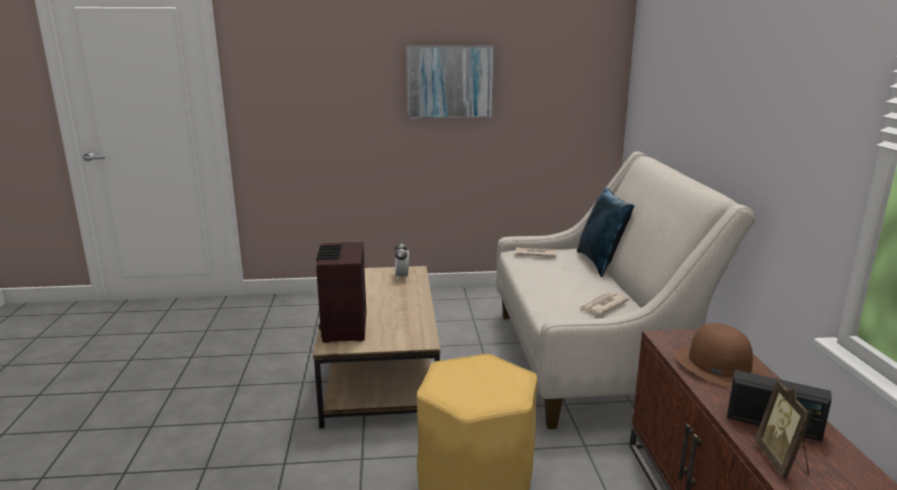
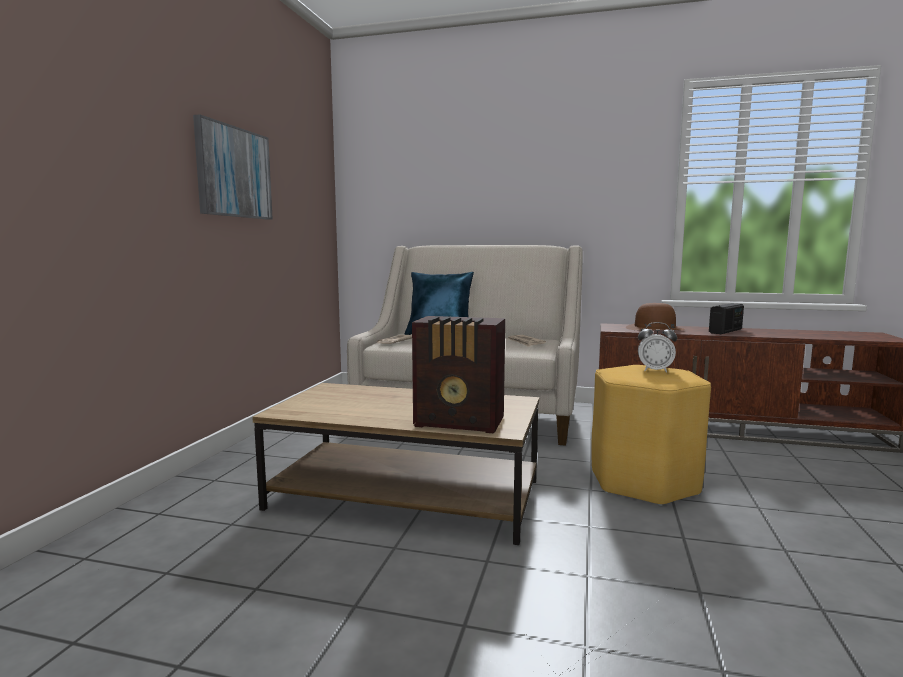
camera: 70 degrees left, 10 degrees down
(402, 277) = (340, 392): alarm clock -> alarm clock (655, 370)
(781, 461) = (764, 334): picture frame -> none

